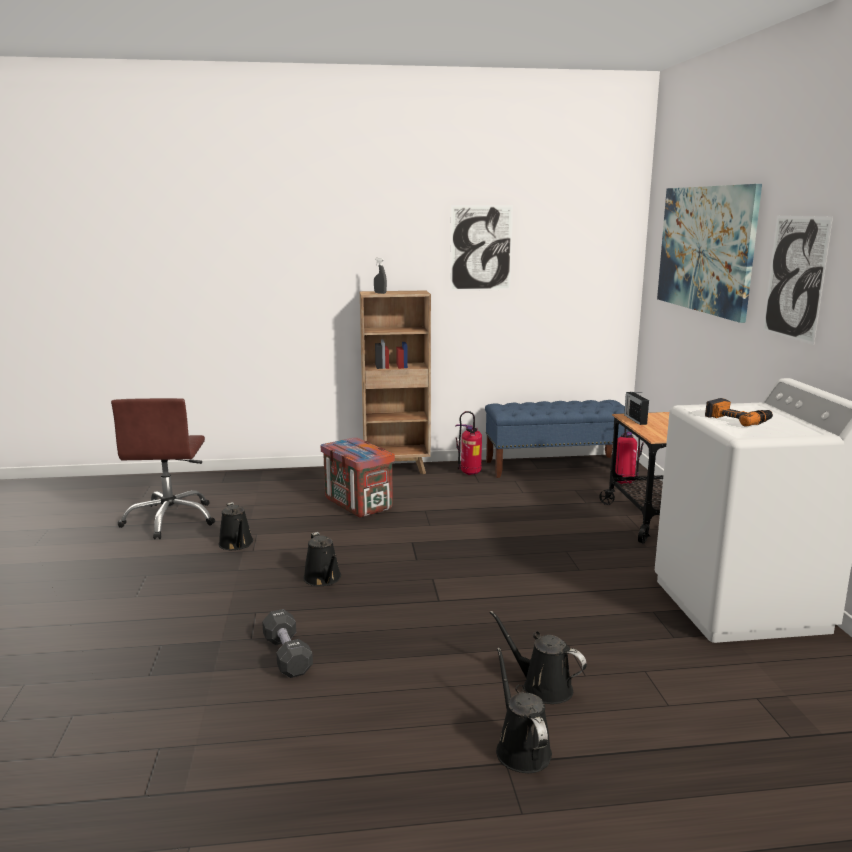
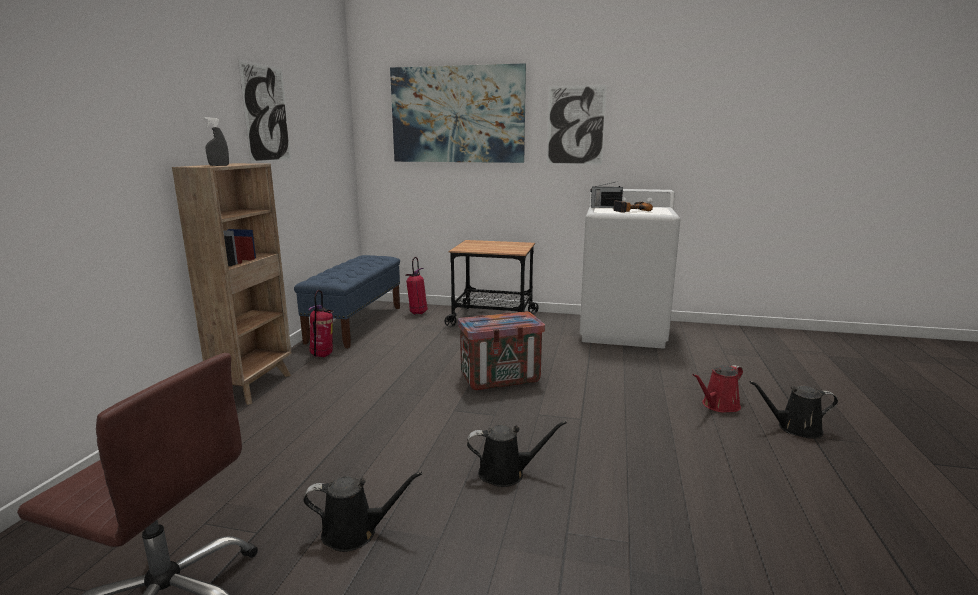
camera: 70 degrees left, 0 degrees up
(287, 655) = (669, 518): black dumbbell -> none
(358, 504) = (326, 423): crate -> crate (501, 378)
(542, 687) = (718, 405): black watering can -> red watering can
(635, 419) = (470, 249): radio -> radio (605, 207)

